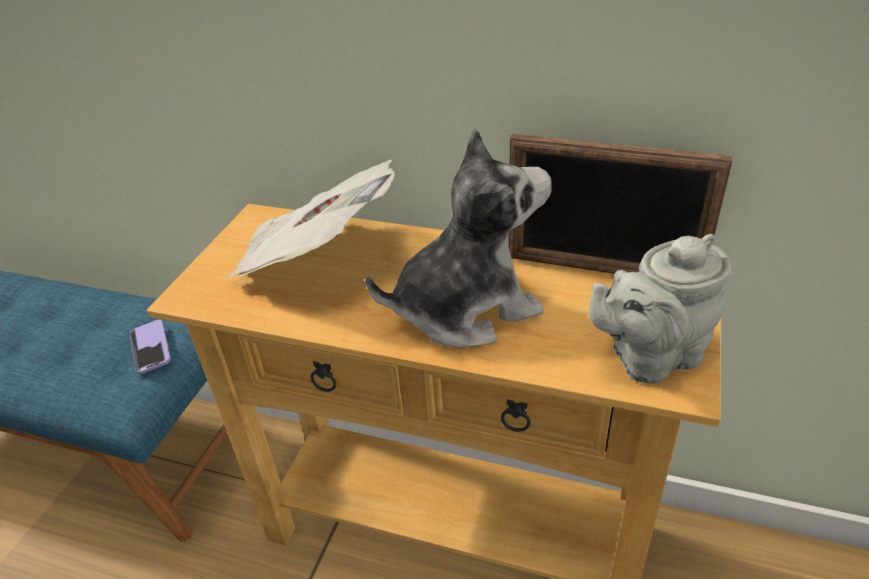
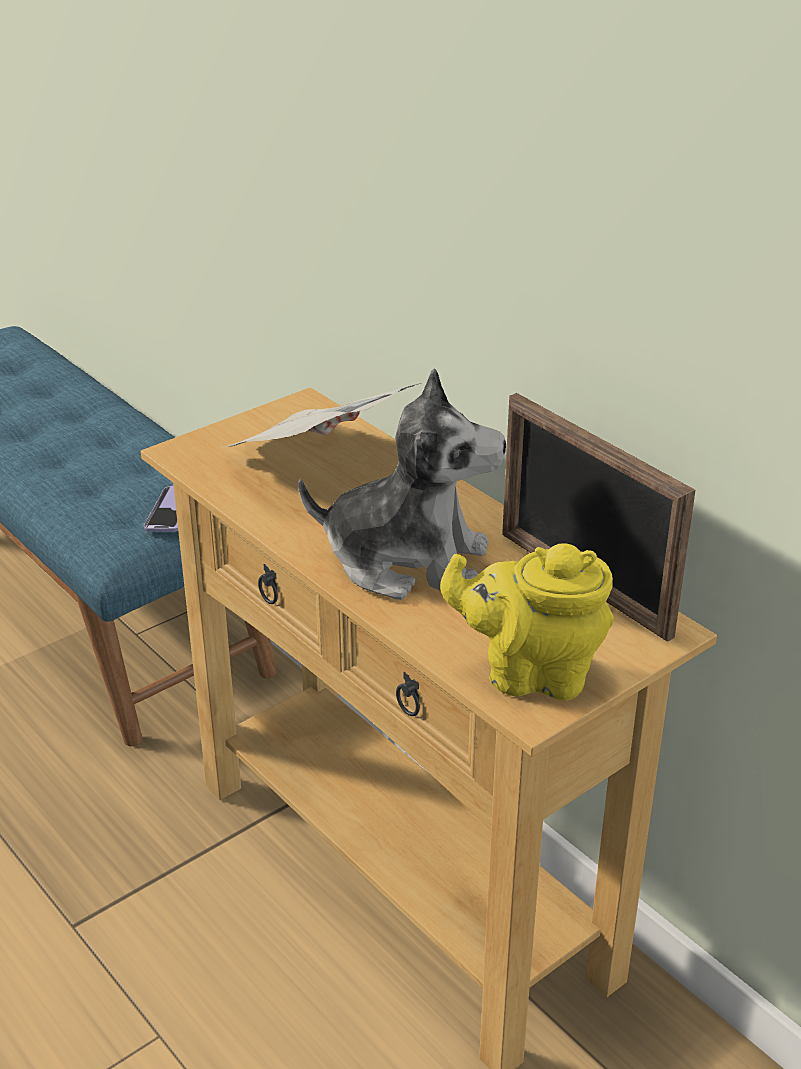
camera: 30 degrees right, 5 degrees down
(649, 357) = (530, 673): grey teapot -> yellow teapot

